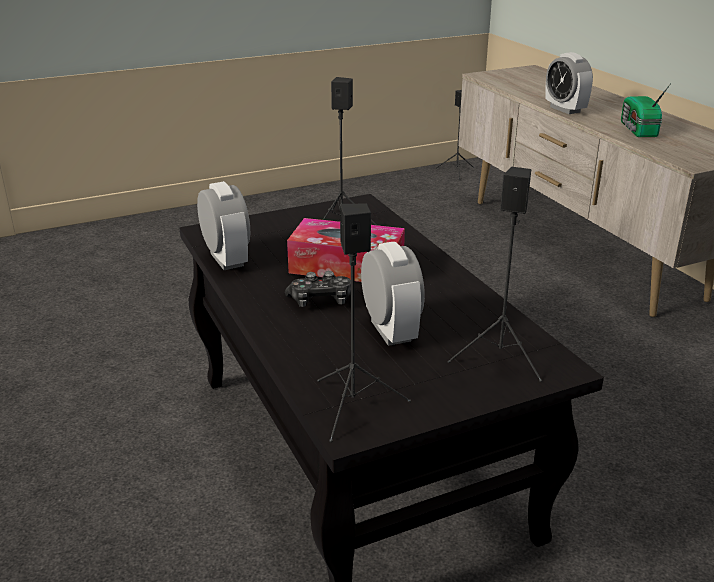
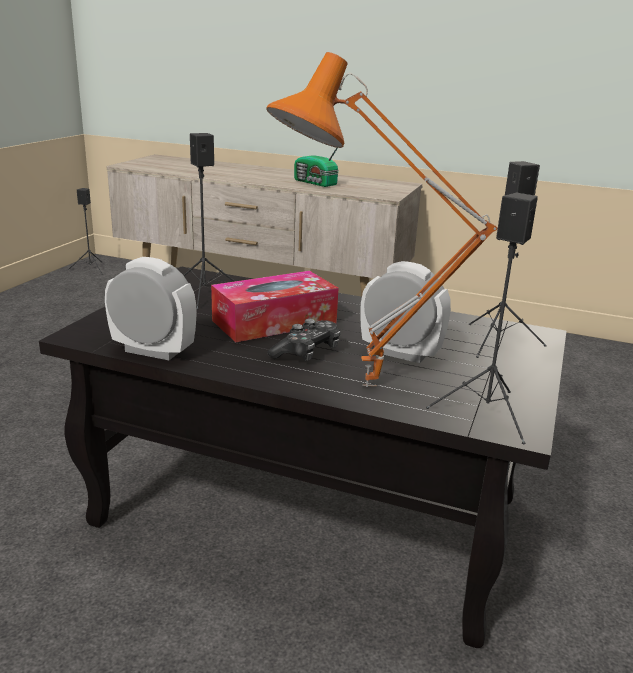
camera: 45 degrees left, 5 degrees down
(308, 348) = (370, 389): none -> orange table lamp
(565, 109) = (241, 178): alarm clock -> none

